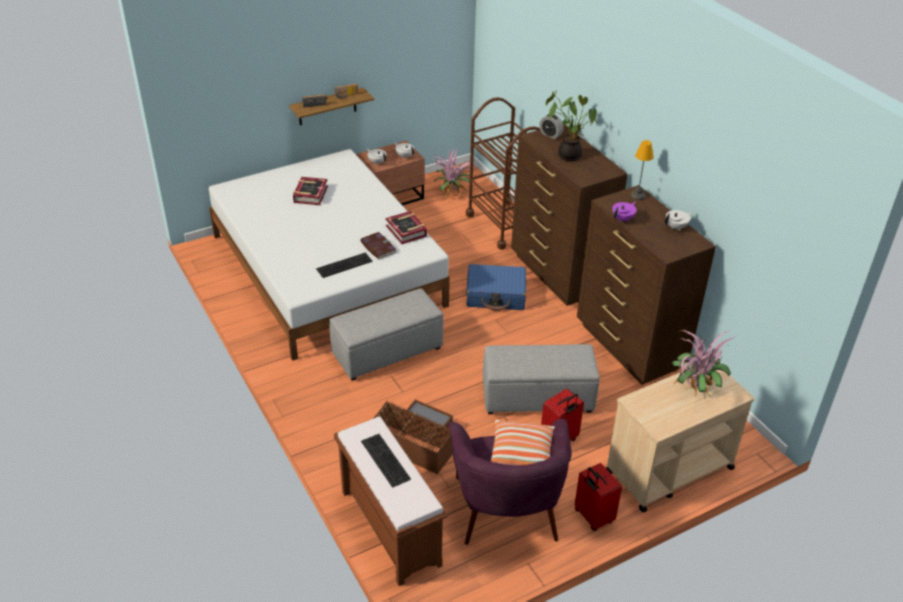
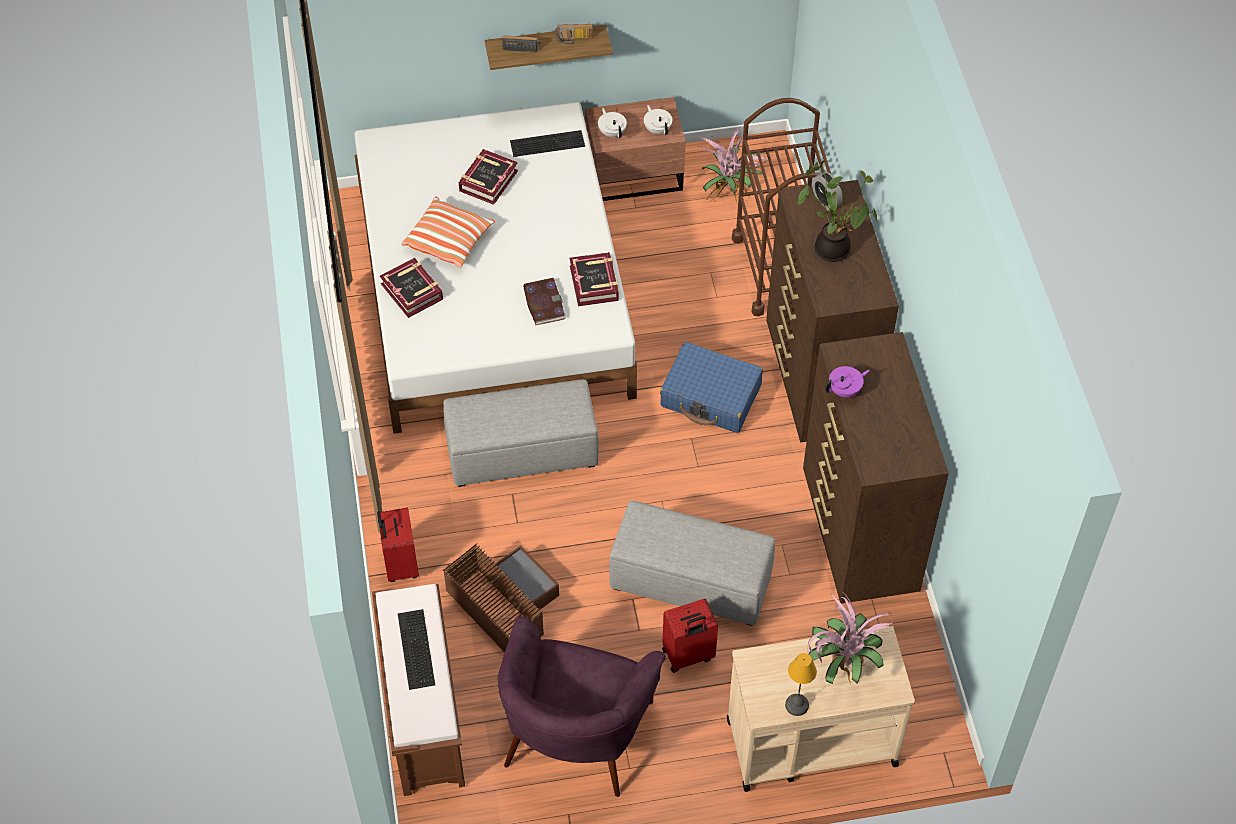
camera: 20 degrees right, 15 degrees up
(285, 258) = (412, 291): none -> book
(344, 264) = (487, 322): keyboard -> keyboard (548, 142)
(522, 453) = (594, 682): pillow -> pillow (449, 241)
(592, 517) = (678, 777): red suitcase -> red suitcase (400, 565)
(637, 196) = (889, 353): table lamp -> table lamp (796, 705)
(676, 227) = (912, 425): white teapot -> none

